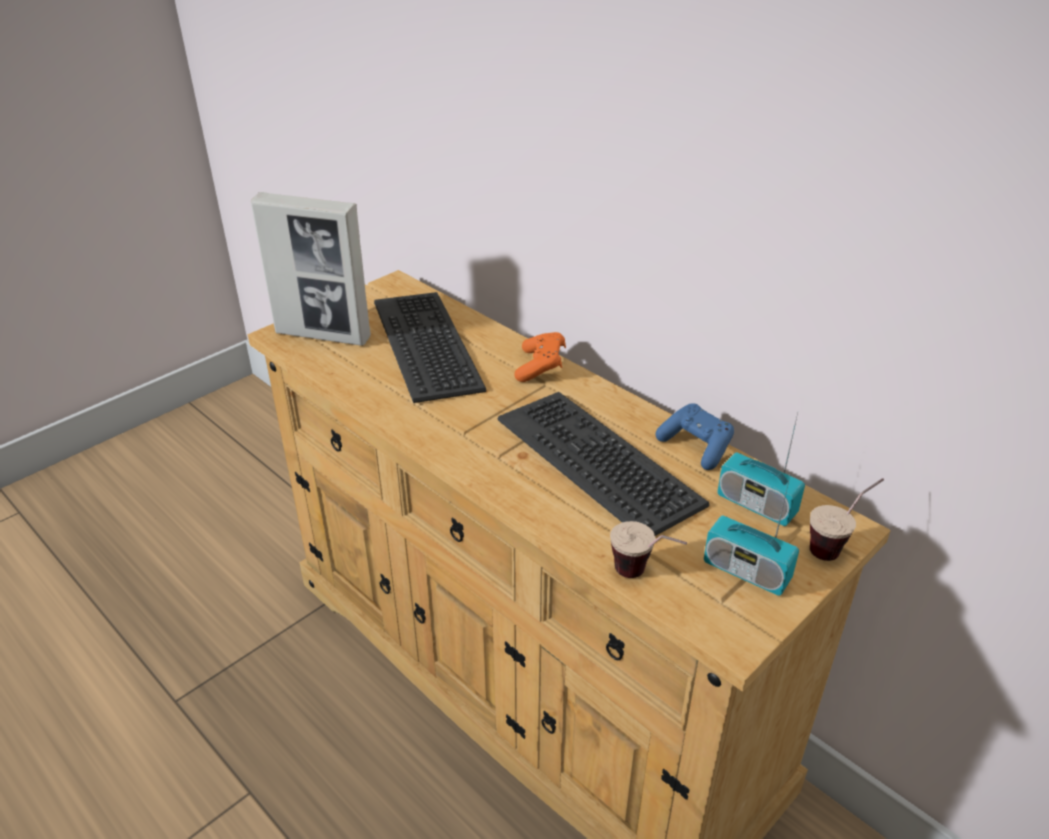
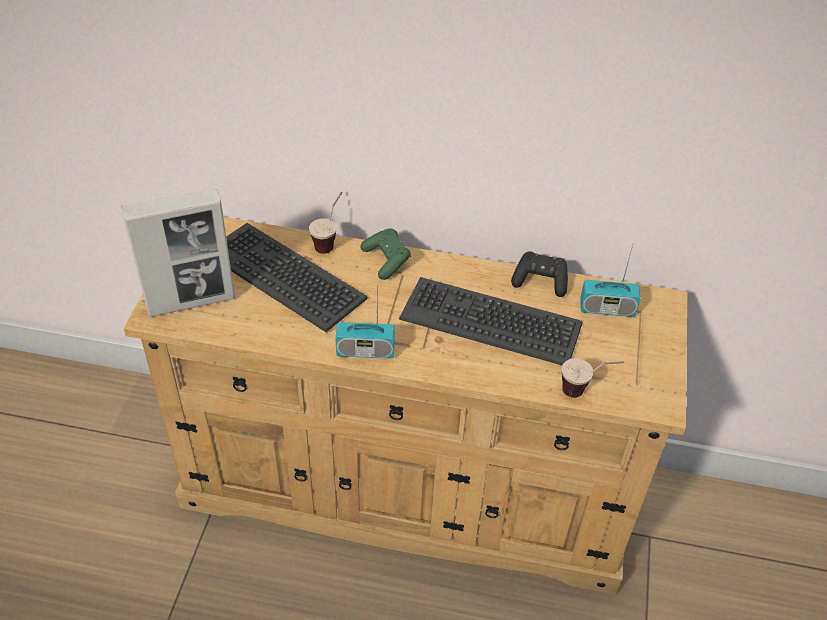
camera: 35 degrees left, 10 degrees up
(541, 367) = (386, 260): orange game controller -> green game controller
(696, 446) = (540, 281): blue game controller -> black game controller
(746, 571) = (636, 358): radio -> radio (365, 351)
(837, 545) = (669, 316): cup -> cup (330, 241)

